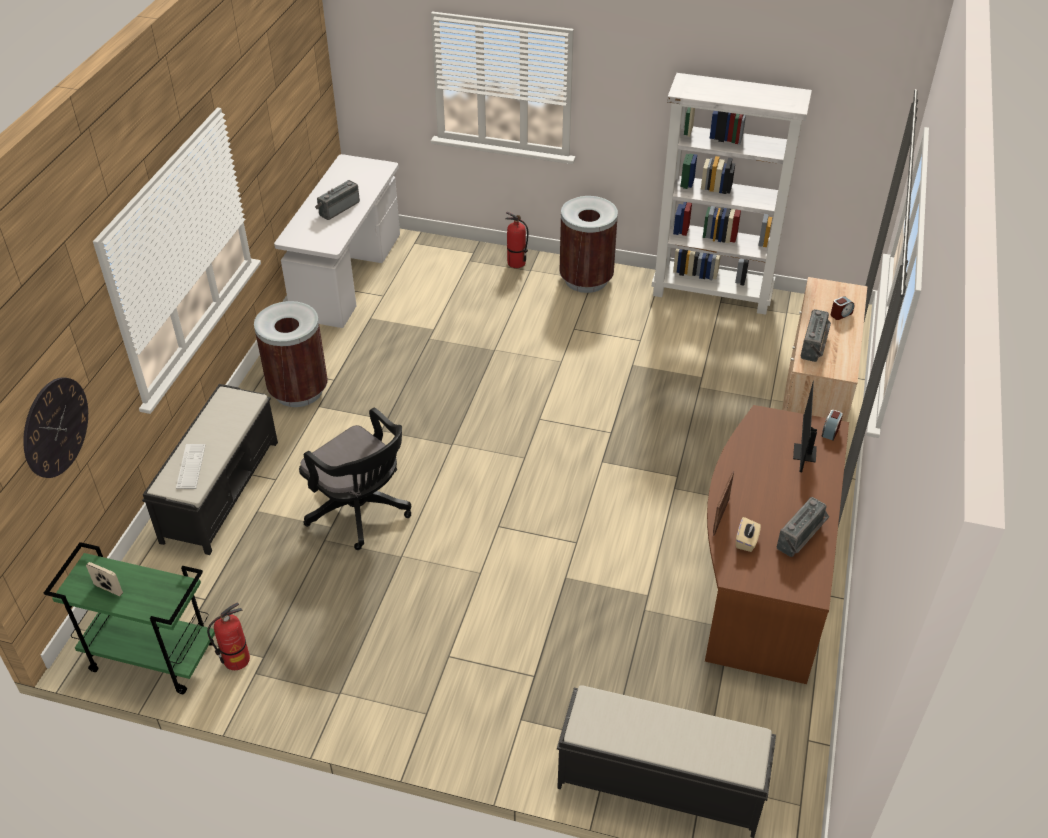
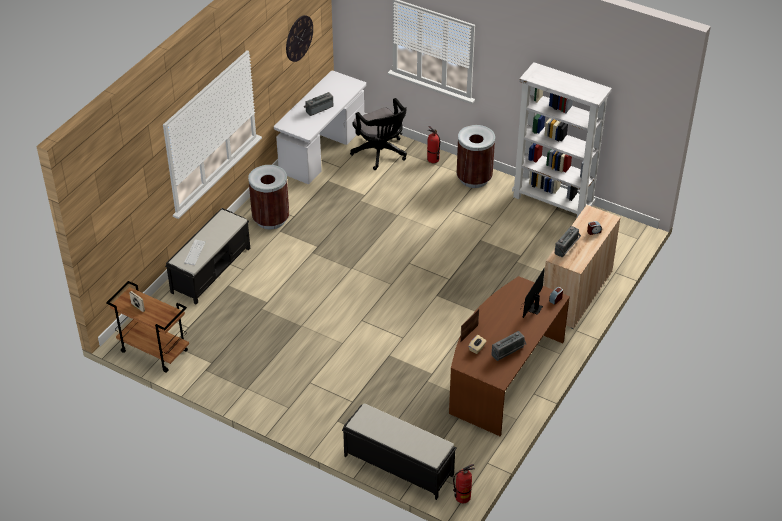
camera: 15 degrees right, 0 degrees up
(55, 427) = (127, 218): wall clock -> wall clock (299, 38)
(151, 657) = (153, 351): green cart -> brown cart
(237, 660) = (197, 361): fire extinguisher -> fire extinguisher (462, 497)
(362, 512) = (286, 297): black office chair -> black office chair (381, 154)

